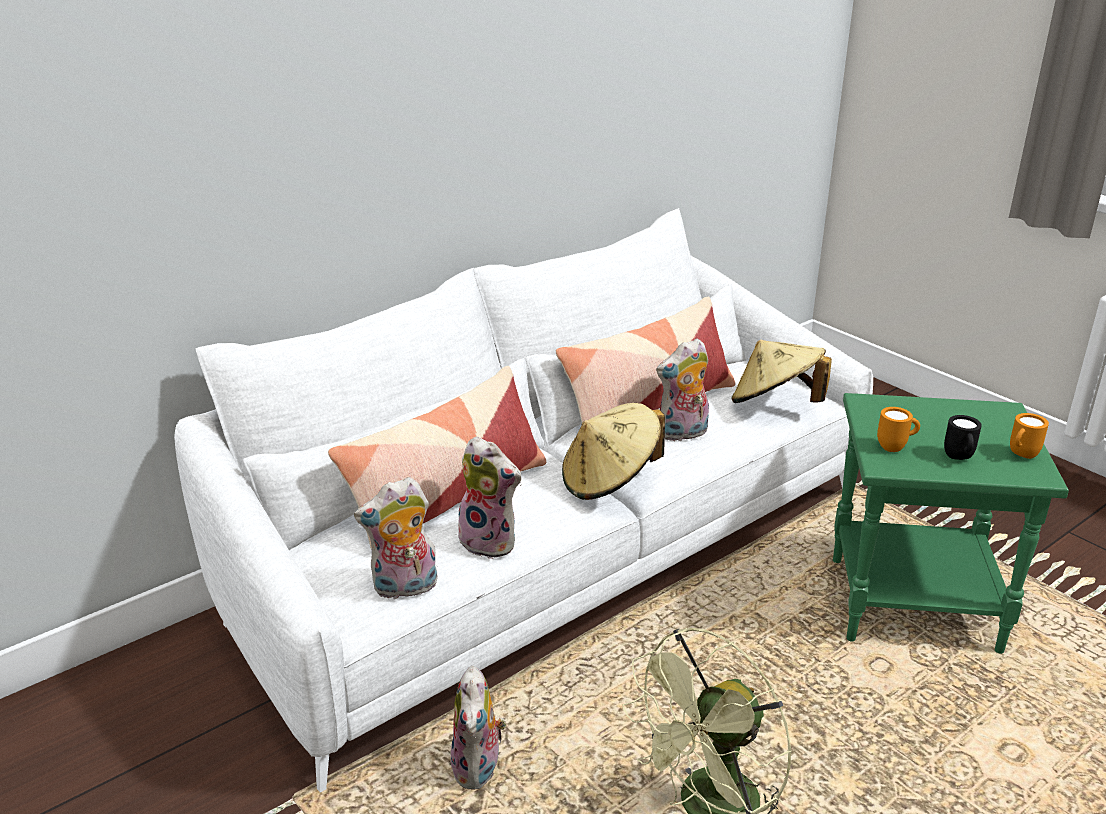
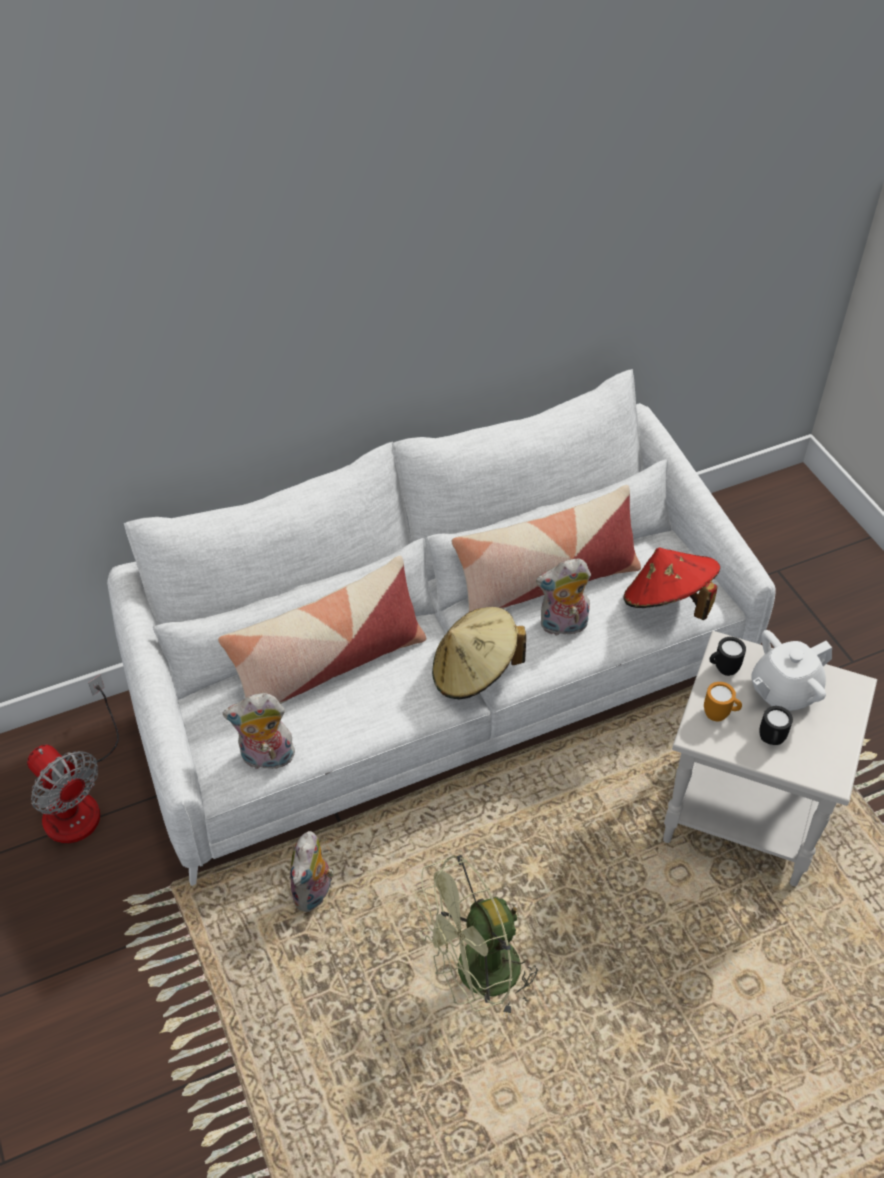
camera: 15 degrees right, 20 degrees up
(149, 731) = (78, 799): none -> fan
(491, 541) = (350, 723): plush toy -> none
(775, 404) = (667, 603): beige hat -> red hat
(874, 416) = (722, 669): none -> black mug
(914, 603) = (745, 813): green side table -> white side table
(943, 423) = (783, 691): none -> white teapot
(1021, 455) = (830, 750): orange mug -> none

